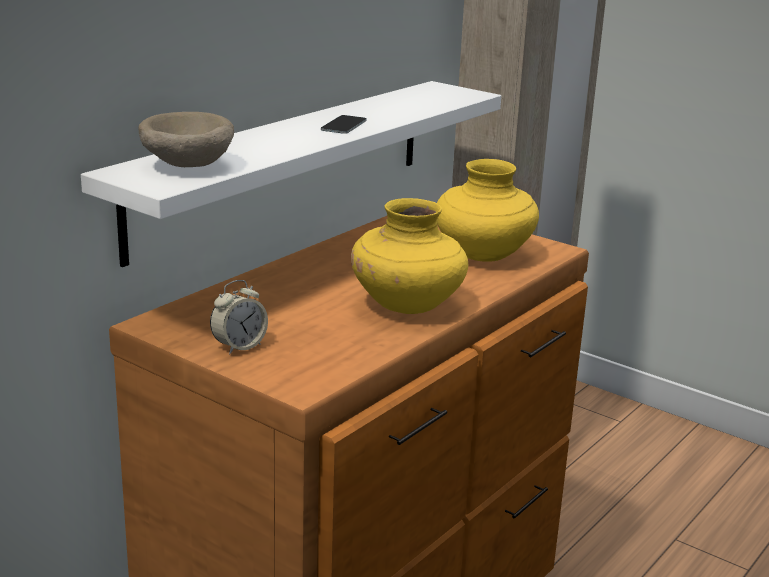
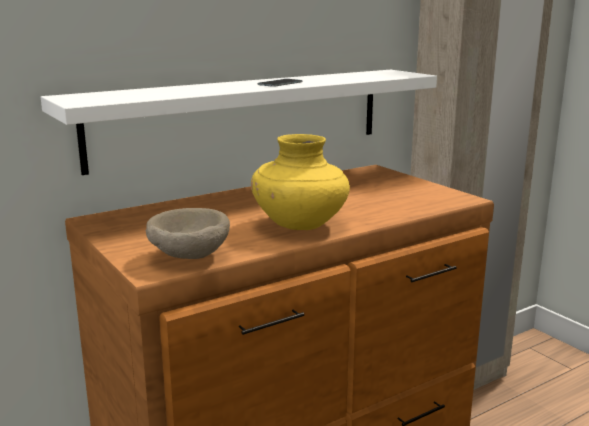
camera: 20 degrees right, 5 degrees down
(186, 166) = (120, 95): beige bowl -> beige bowl (188, 256)
(239, 346) = (139, 239): alarm clock -> none
(483, 255) = (396, 198): yellow vase -> none

